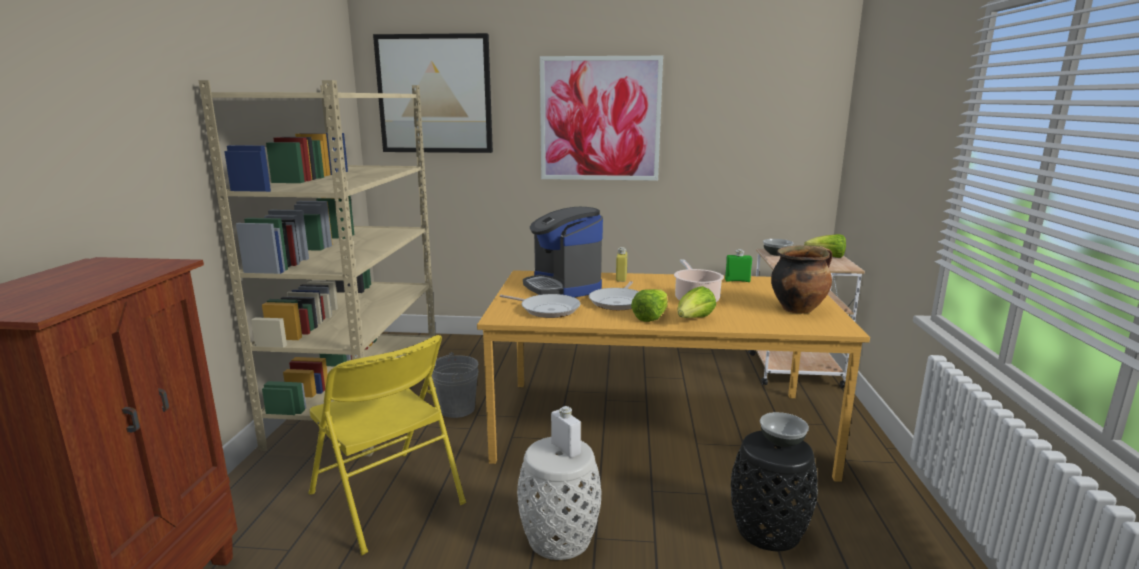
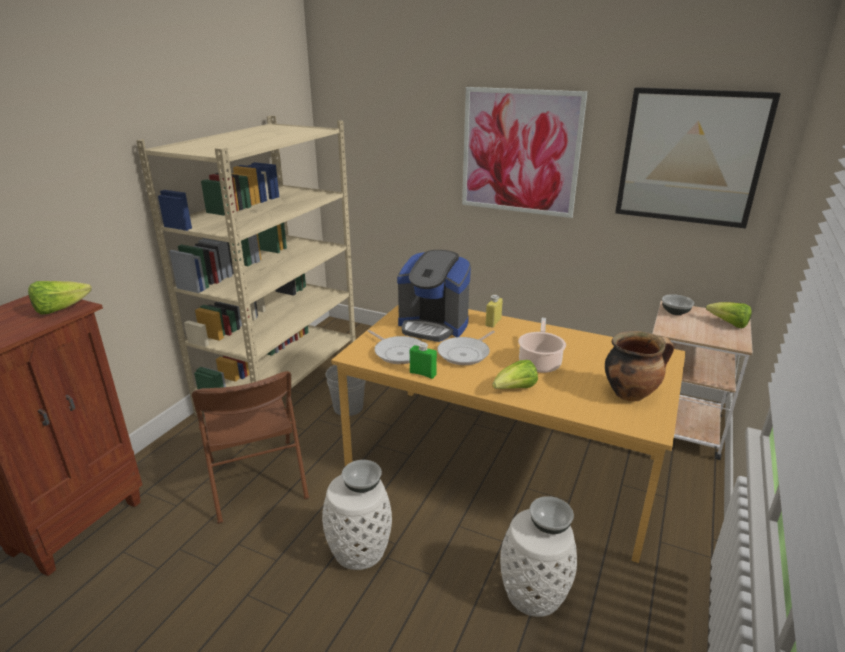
camera: 20 degrees right, 10 degrees up
(386, 498) = (256, 479): yellow chair -> brown chair
(435, 94) = (374, 118): picture -> picture (690, 157)
(563, 287) = (433, 326): coffee machine -> coffee machine turned 60 degrees counterclockwise
(565, 448) = (362, 486): white bottle -> bowl
(651, 317) = (479, 378): lettuce -> lettuce (60, 309)
(737, 280) = (602, 343): green bottle -> green bottle (423, 373)
(768, 531) = (533, 593): black stool -> white stool

